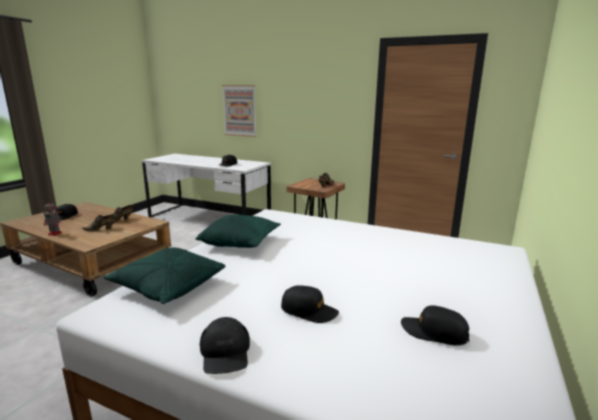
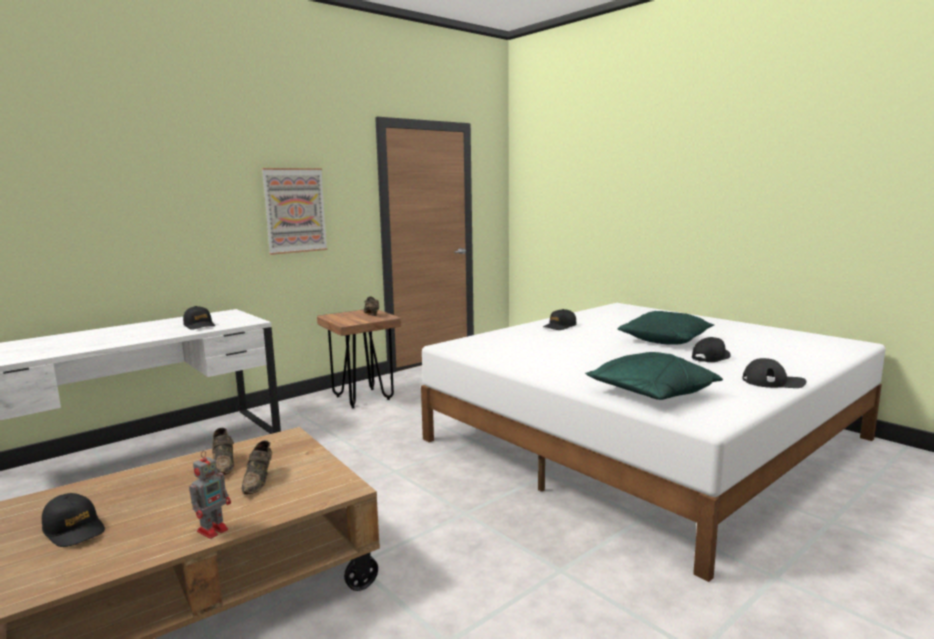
camera: 65 degrees left, 5 degrees down
(239, 110) = (155, 225): picture -> picture (295, 210)
(240, 242) = (542, 363): green pillow -> green pillow (665, 340)
(434, 332) = (743, 338): black cap -> black cap (559, 326)

